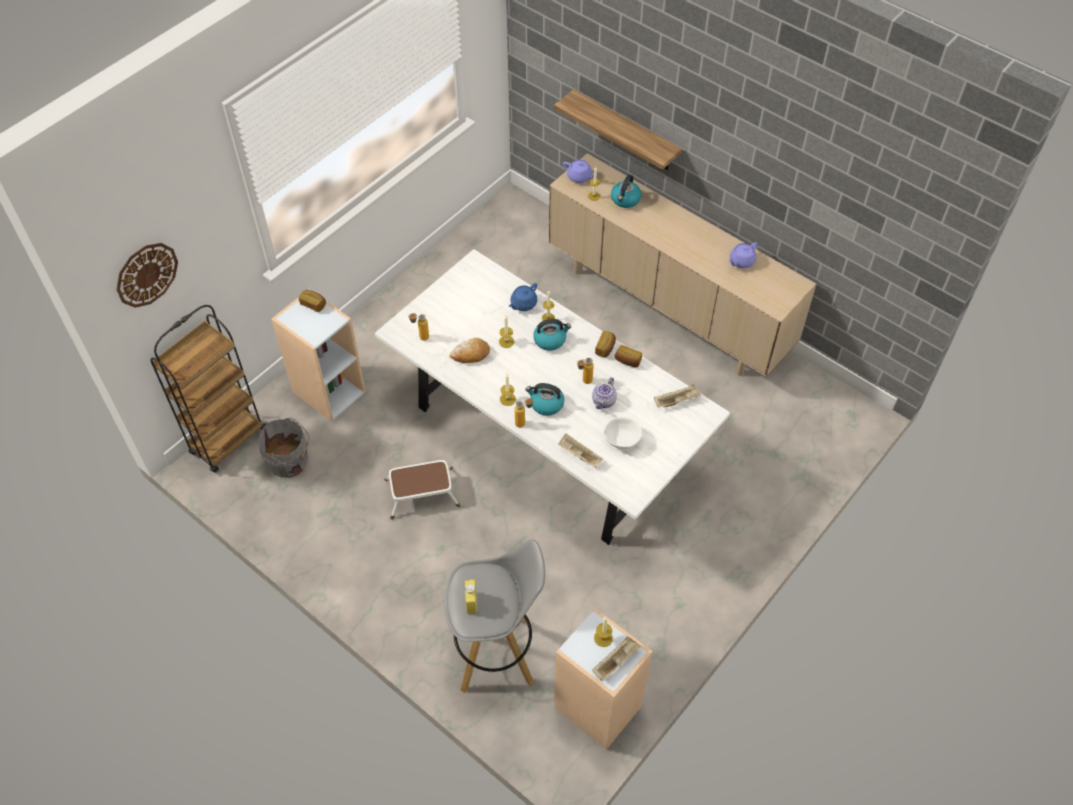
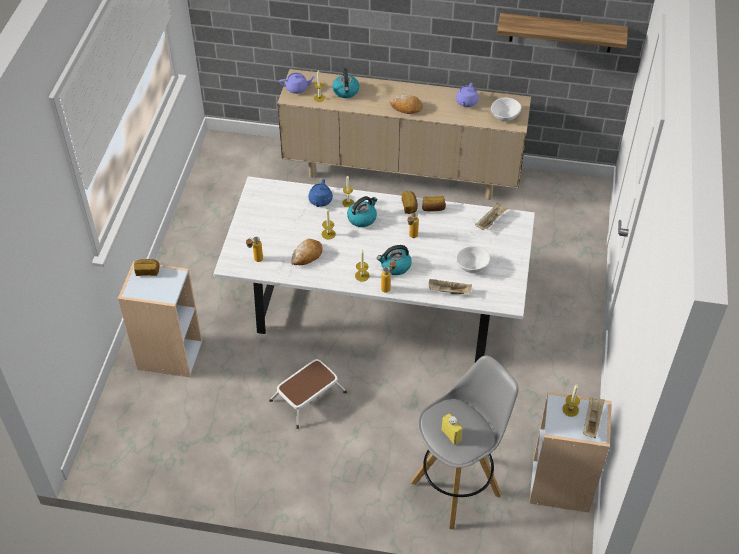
camera: 30 degrees left, 5 degrees down
(146, 274) = (30, 284): wall clock -> none
(228, 442) = (108, 435): brown cart -> none
(289, 461) = (176, 425): grey bucket -> none
(604, 401) = (438, 245): teapot -> none
(625, 131) = (324, 35): shelf -> shelf (561, 32)
(674, 242) = (406, 108): none -> bread
(771, 294) = (505, 116): none -> white bowl

